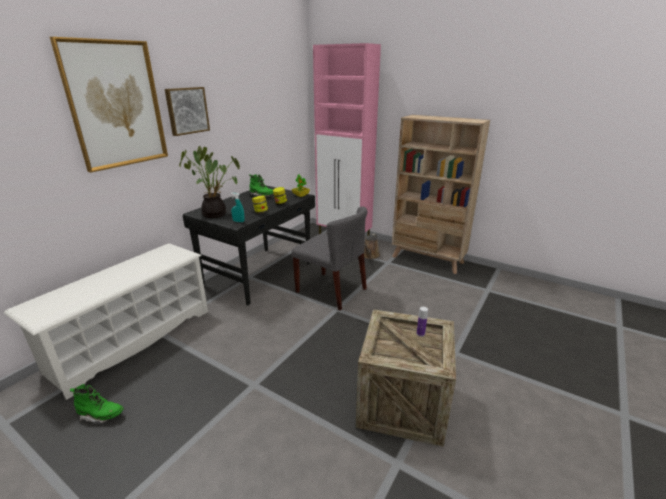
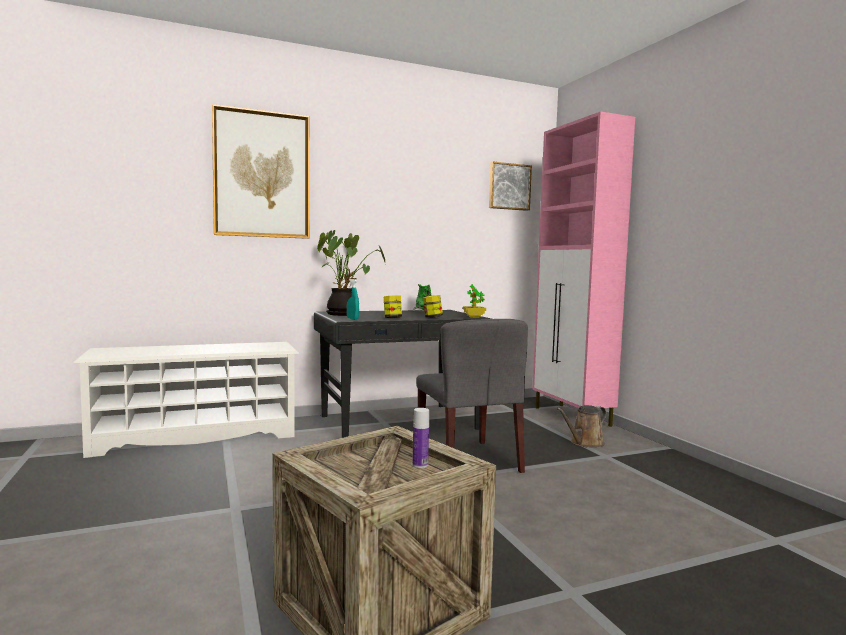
camera: 35 degrees right, 20 degrees down
(101, 415) = (84, 477): green boot -> none
(187, 110) = (348, 194): picture -> picture (509, 186)
(427, 260) = (689, 471): beige bookcase -> none

